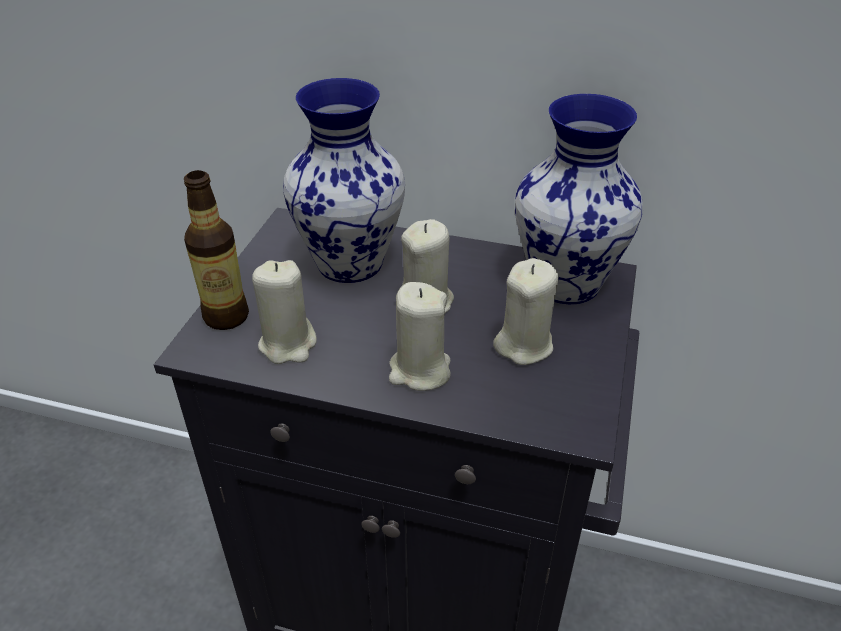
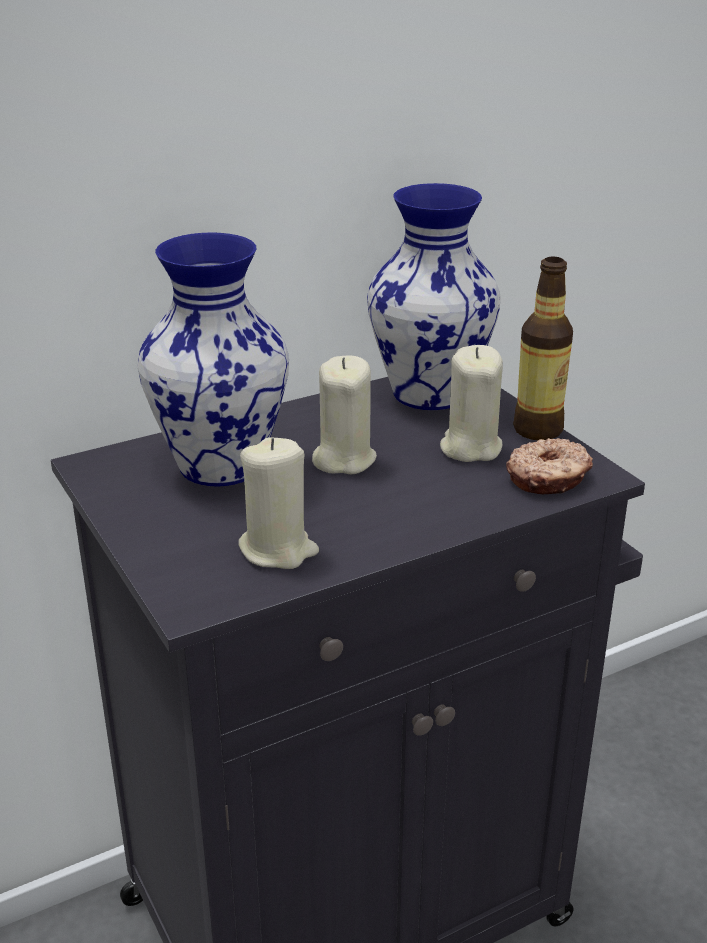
camera: 45 degrees left, 10 degrees down
(226, 316) = (174, 564): bottle -> bottle (538, 430)
(419, 371) = (424, 505): beige candle -> none
(539, 408) = (549, 478): none -> donut

